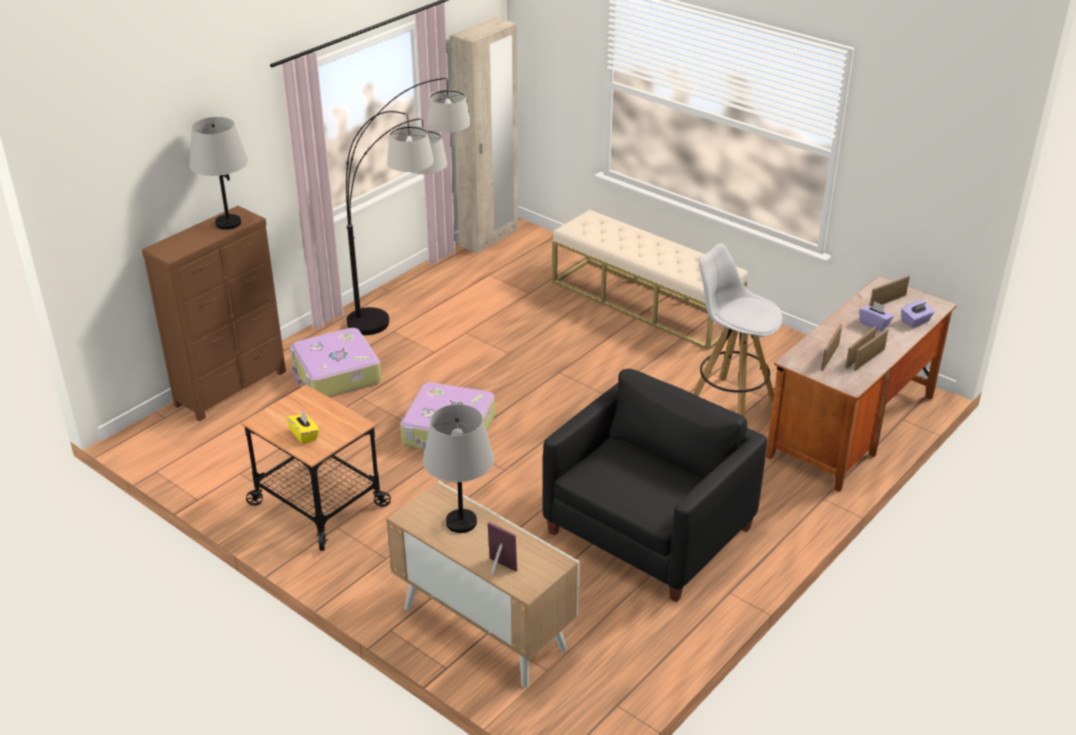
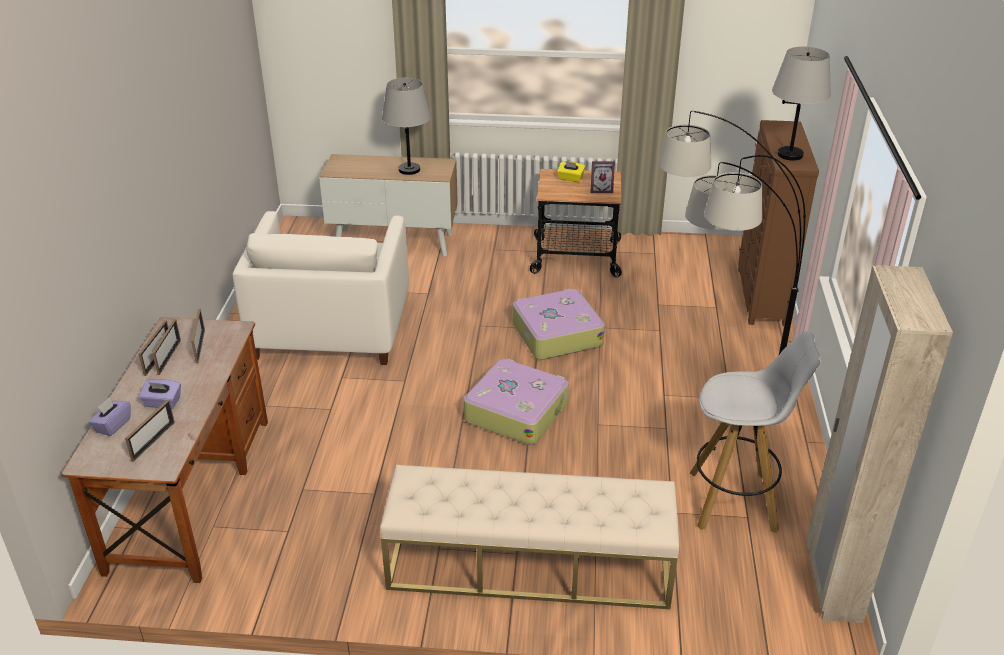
camera: 145 degrees right, 0 degrees up
(336, 375) = (708, 339): suitcase -> suitcase (516, 411)
(498, 569) = (363, 160): picture frame -> picture frame (601, 190)
(648, 530) = (332, 328): black armchair -> white armchair
(729, 403) = (334, 465): white stool -> white stool (735, 501)

